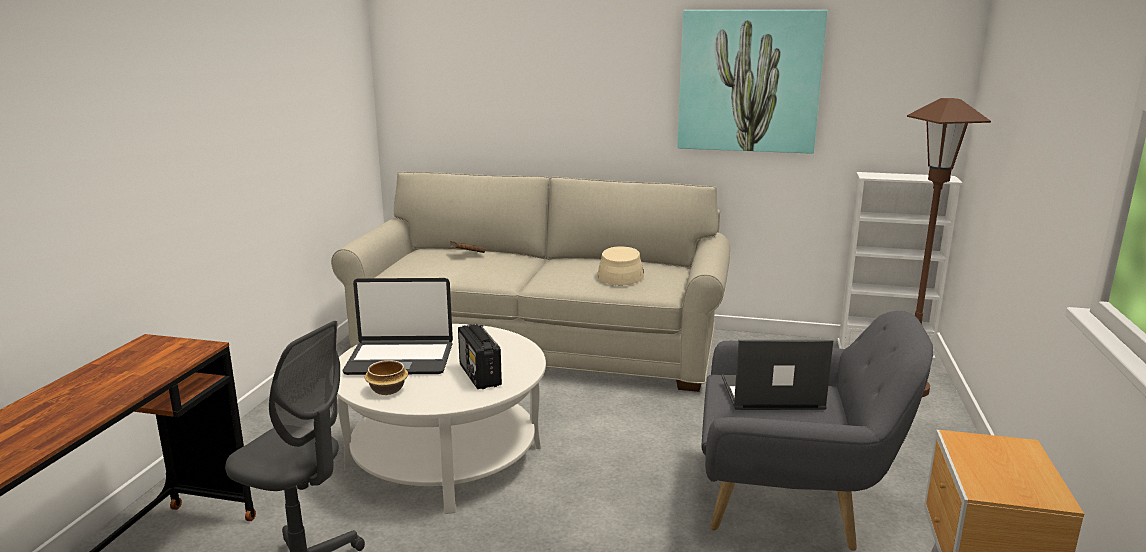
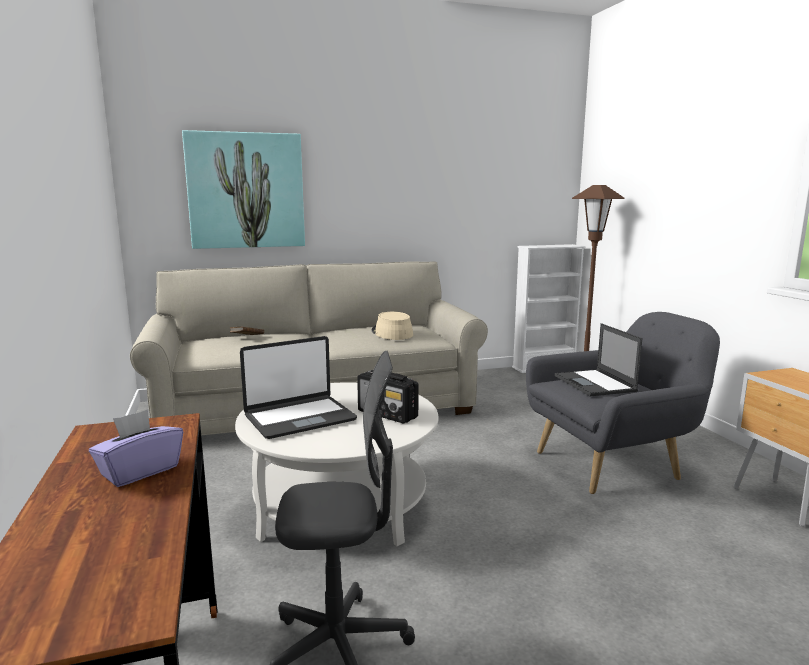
camera: 30 degrees left, 5 degrees down
(119, 384) = (140, 471): none -> purple tissue box
(388, 389) = (326, 441): bowl -> none
(749, 81) = (445, 184): picture -> picture (246, 191)
(770, 393) = (595, 383): laptop -> laptop turned 75 degrees counterclockwise

